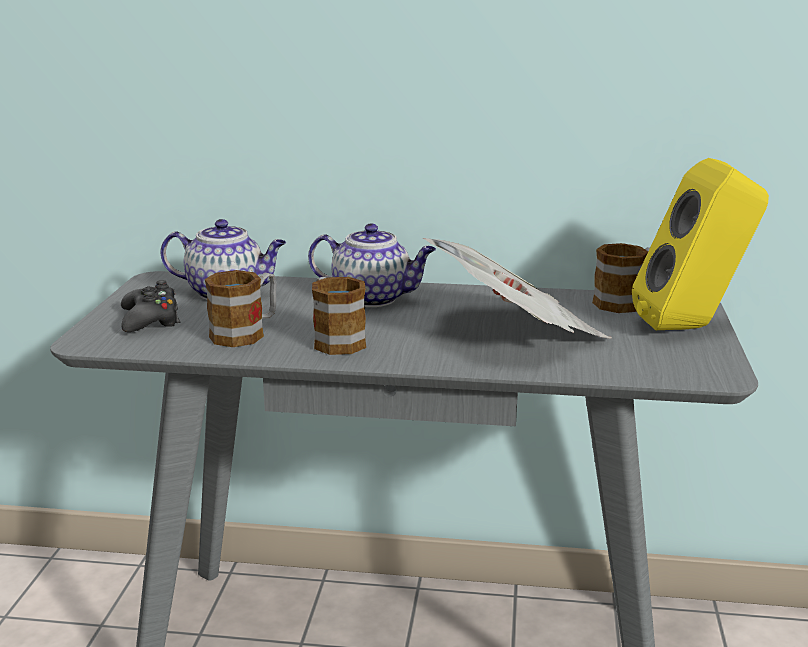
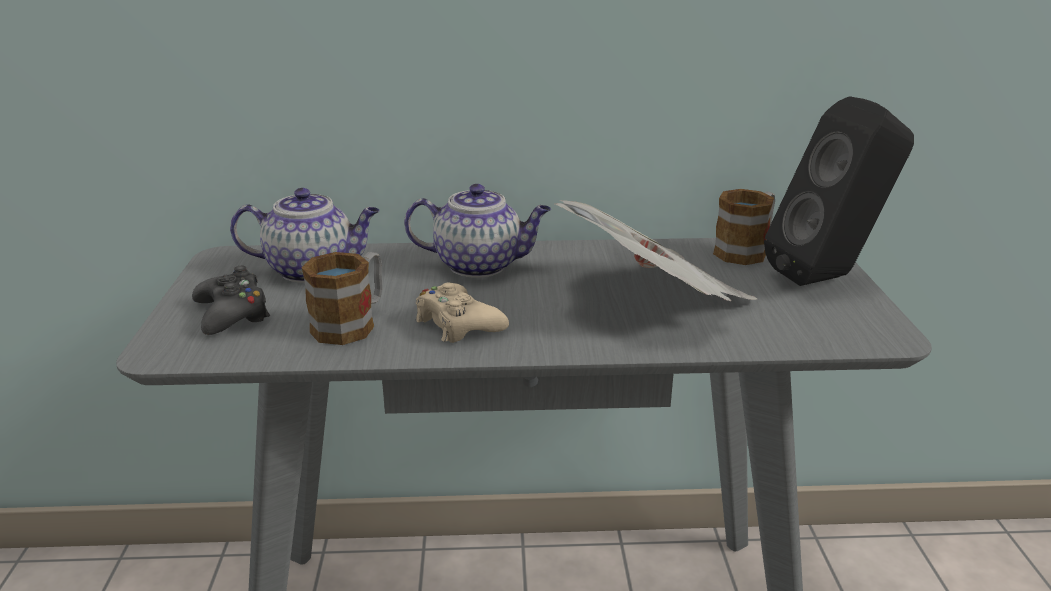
camera: 10 degrees left, 5 degrees up
(335, 339) = (458, 324): mug -> beige game controller
(693, 327) = (829, 277): yellow speaker -> black speaker

